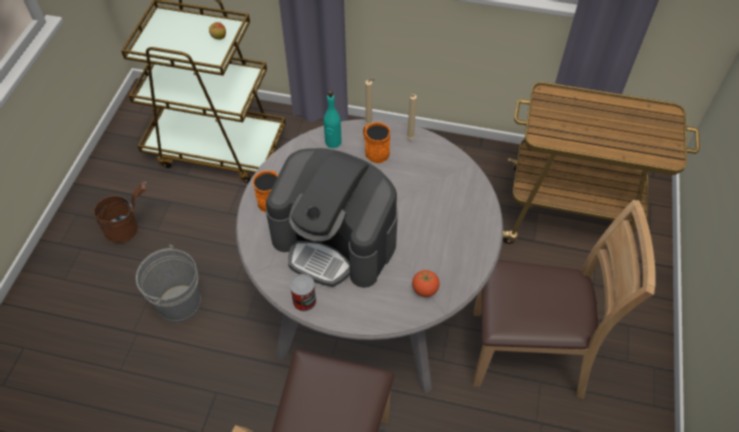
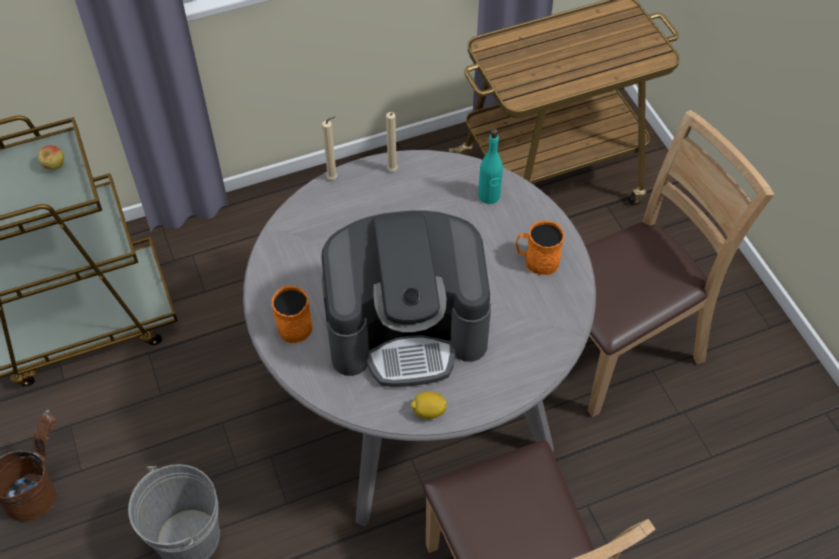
camera: 35 degrees left, 0 degrees up
(304, 300) = (428, 411): can -> lemon
(333, 142) = (308, 220): turquoise bottle -> turquoise bottle (489, 196)
(374, 151) = (365, 205): orange mug -> orange mug (536, 261)
(425, 289) = (543, 323): tomato -> none

